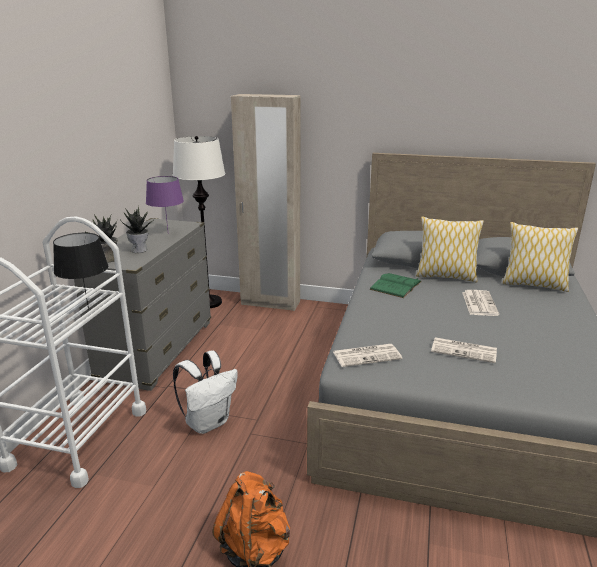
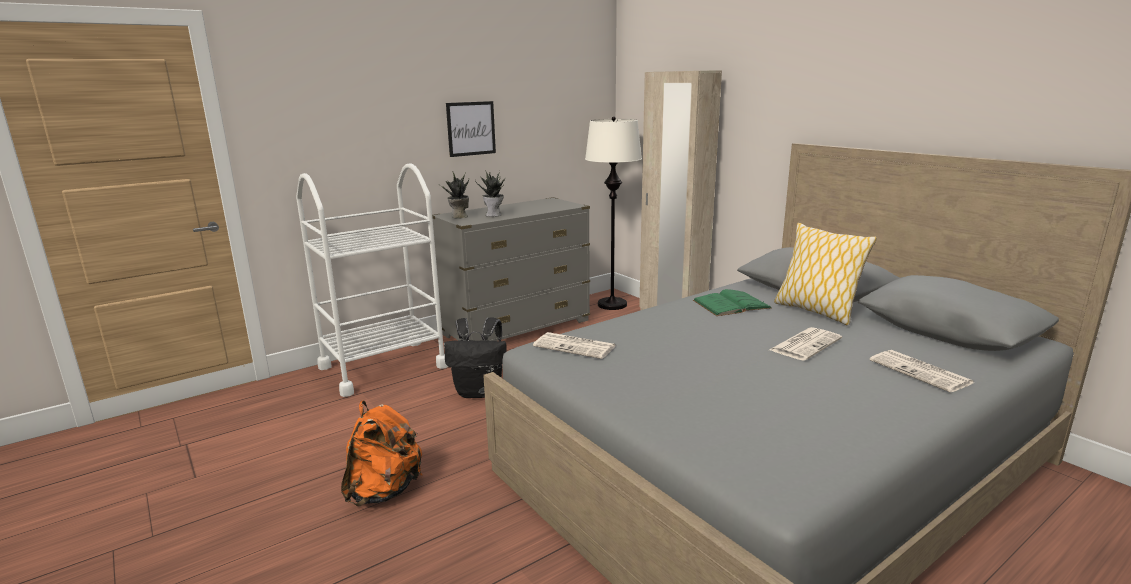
camera: 40 degrees right, 5 degrees down
(86, 164) = (471, 128): none -> picture
(88, 310) = (388, 244): black table lamp -> none
(168, 233) = (541, 208): purple table lamp -> none
(208, 422) = (480, 392): white backpack -> black backpack
(464, 350) = (688, 375): newspaper -> newspaper (921, 372)
(533, 285) = (938, 349): pillow -> none

